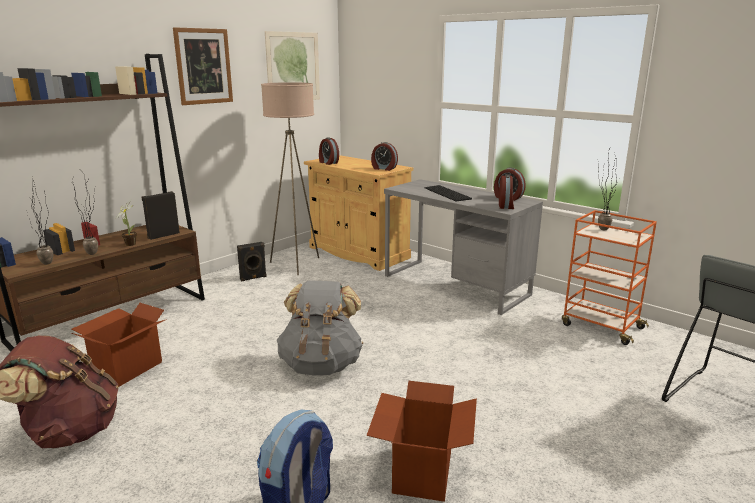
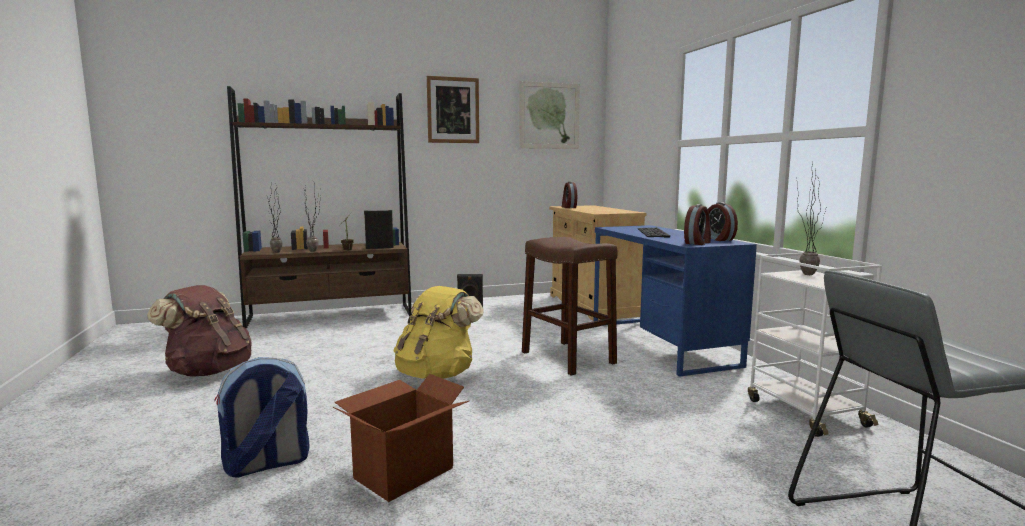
camera: 30 degrees right, 10 degrees down
(127, 369) = (296, 345): cardboard box -> none
(296, 265) = (520, 305): beige floor lamp -> none
(321, 364) = (437, 374): grey backpack -> yellow backpack
(384, 168) = (612, 211): alarm clock -> none
(405, 316) = (567, 357): none -> brown stool
(455, 285) = (660, 344): grey desk -> blue desk
(600, 326) = (804, 412): orange cart -> white cart

